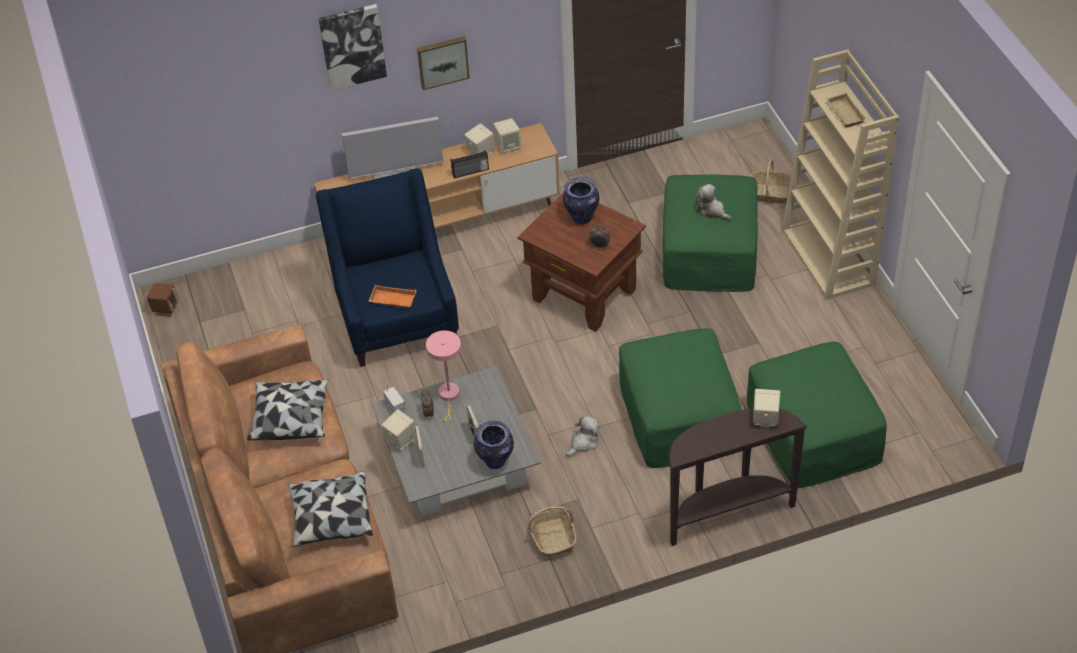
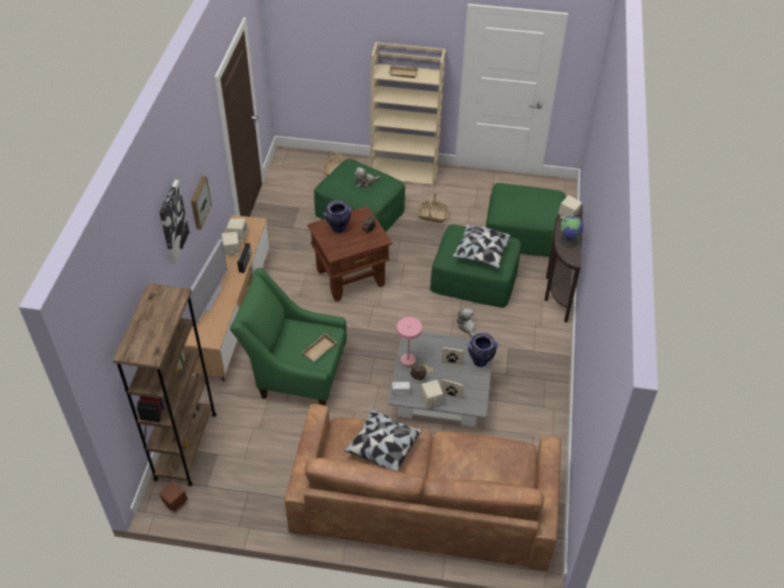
camera: 65 degrees left, 0 degrees up
(239, 280) = (185, 446): none -> brown bookcase
(331, 518) = (487, 457): pillow -> pillow (481, 253)
(392, 300) = (319, 350): orange tray -> beige tray
(396, 317) = (295, 373): blue armchair -> green armchair
(553, 537) = (529, 371): basket -> basket (432, 216)
(714, 437) = (569, 241): none -> globe

